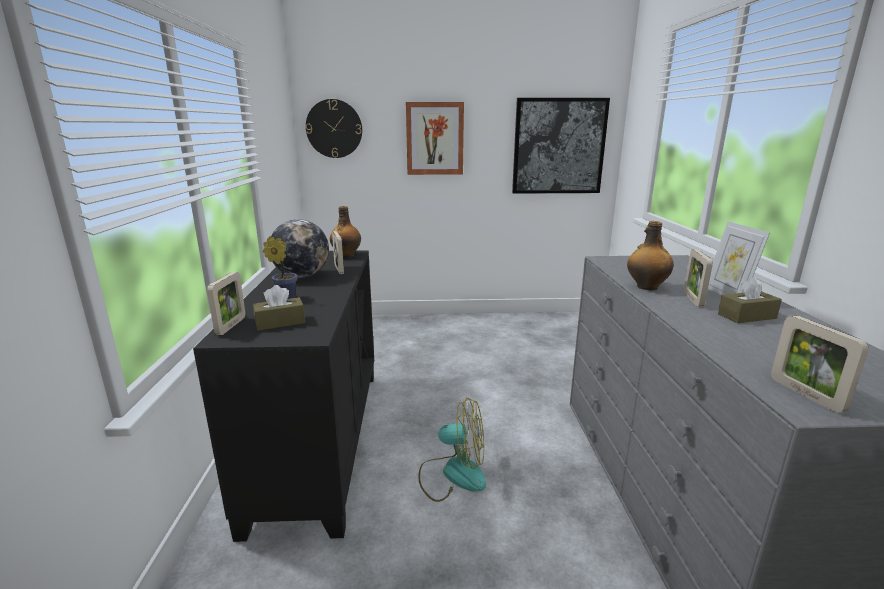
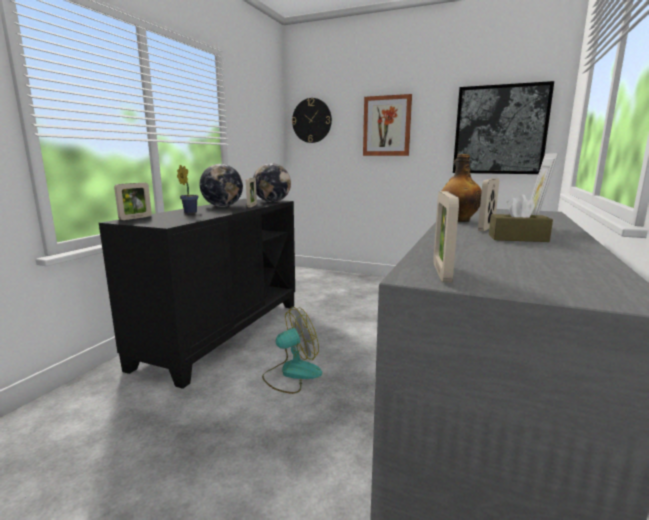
camera: 25 degrees right, 5 degrees down
(280, 322) = (163, 219): brown tissue box -> none
(347, 256) = (272, 202): bottle -> globe
(453, 474) = (292, 374): fan -> fan turned 60 degrees counterclockwise

